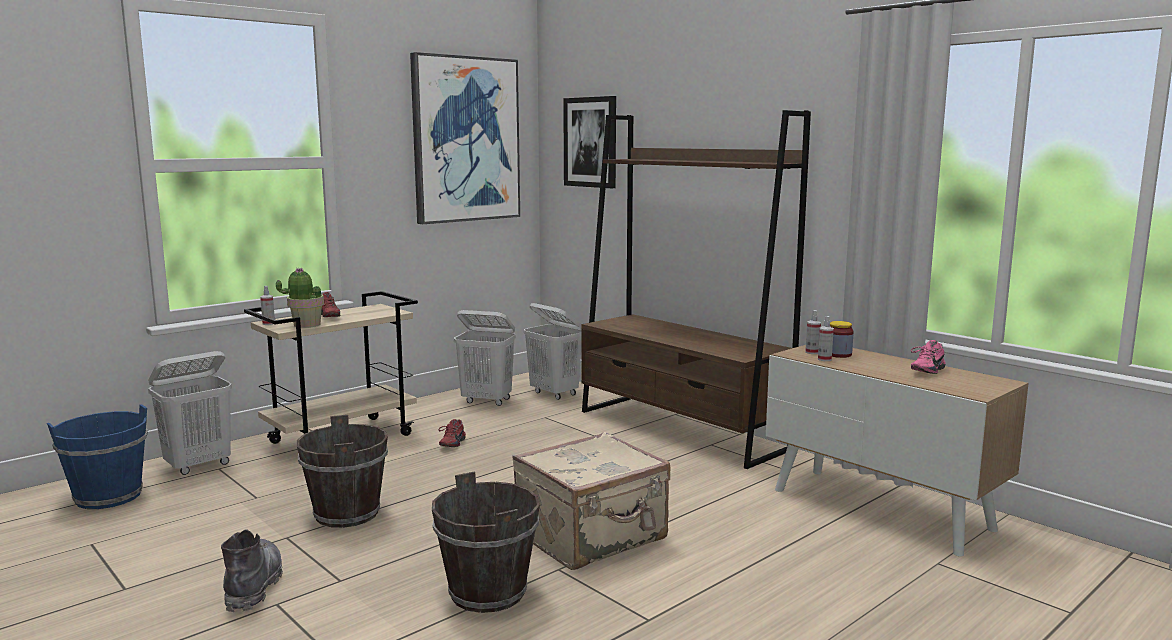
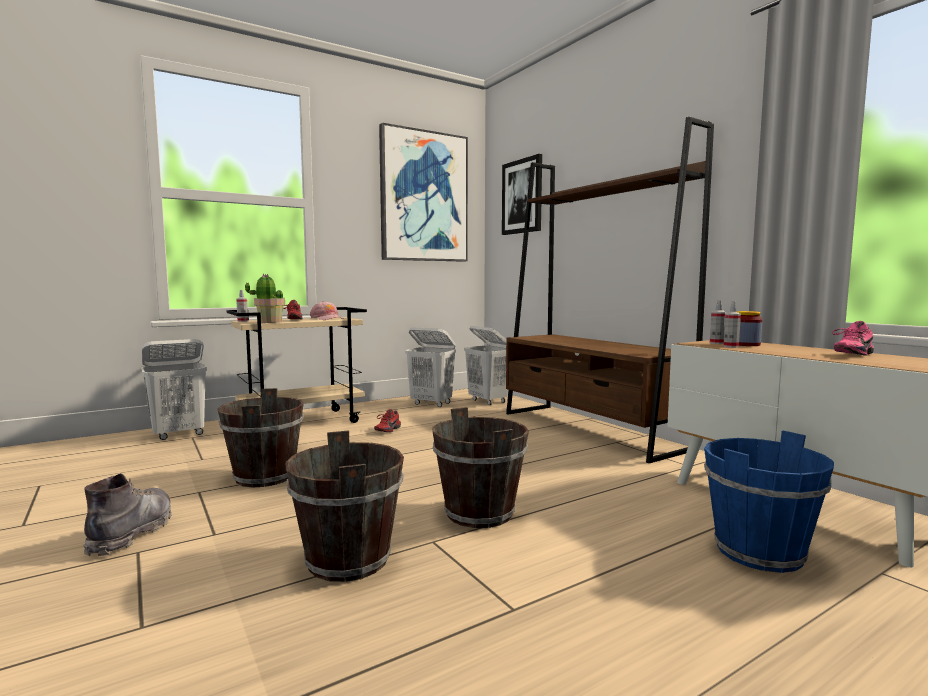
camera: 10 degrees right, 5 degrees down
(108, 497) = (91, 452): blue bucket -> blue bucket (759, 552)
(367, 312) = (327, 319): none -> pink cap
(593, 537) = (480, 513): beige suitcase -> brown bucket

